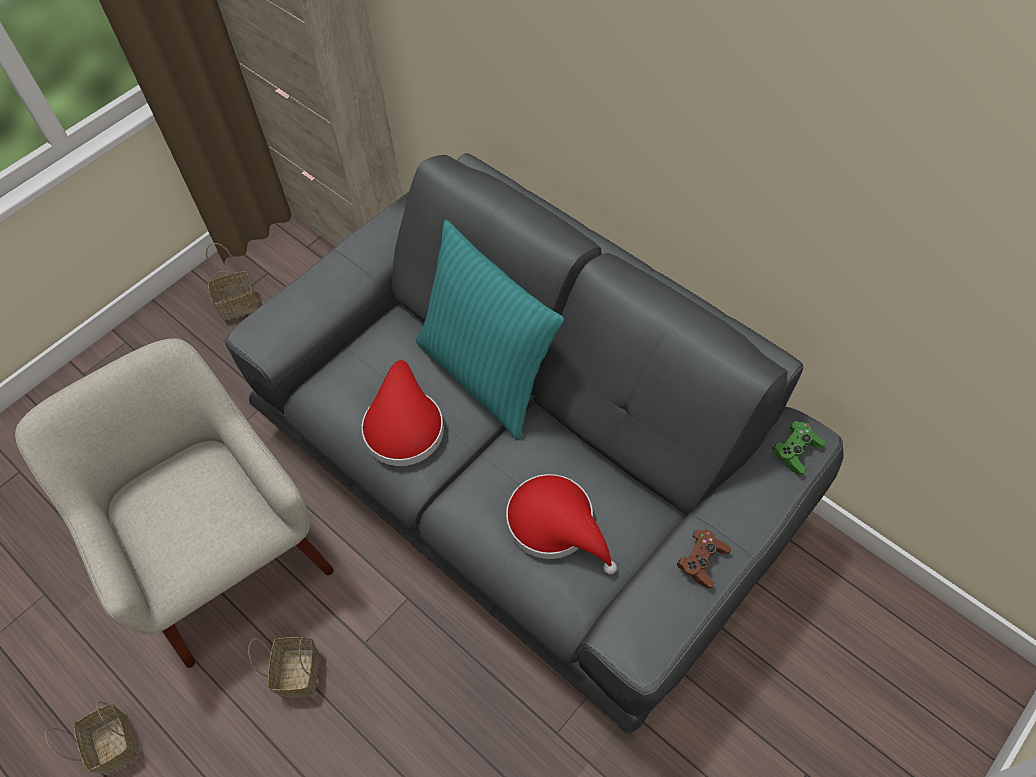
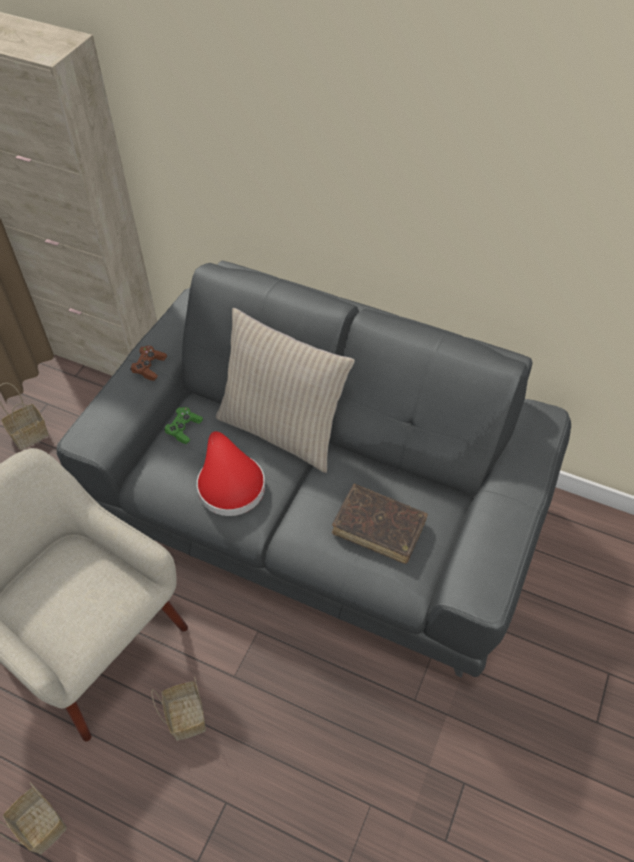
camera: 20 degrees left, 5 degrees down
(487, 374) = (282, 429): turquoise pillow -> beige pillow
(556, 525) = (379, 528): red hat -> brown book
(702, 561) = (503, 520): brown game controller -> brown game controller (149, 367)
(795, 451) = (539, 427): green game controller -> green game controller (184, 429)

